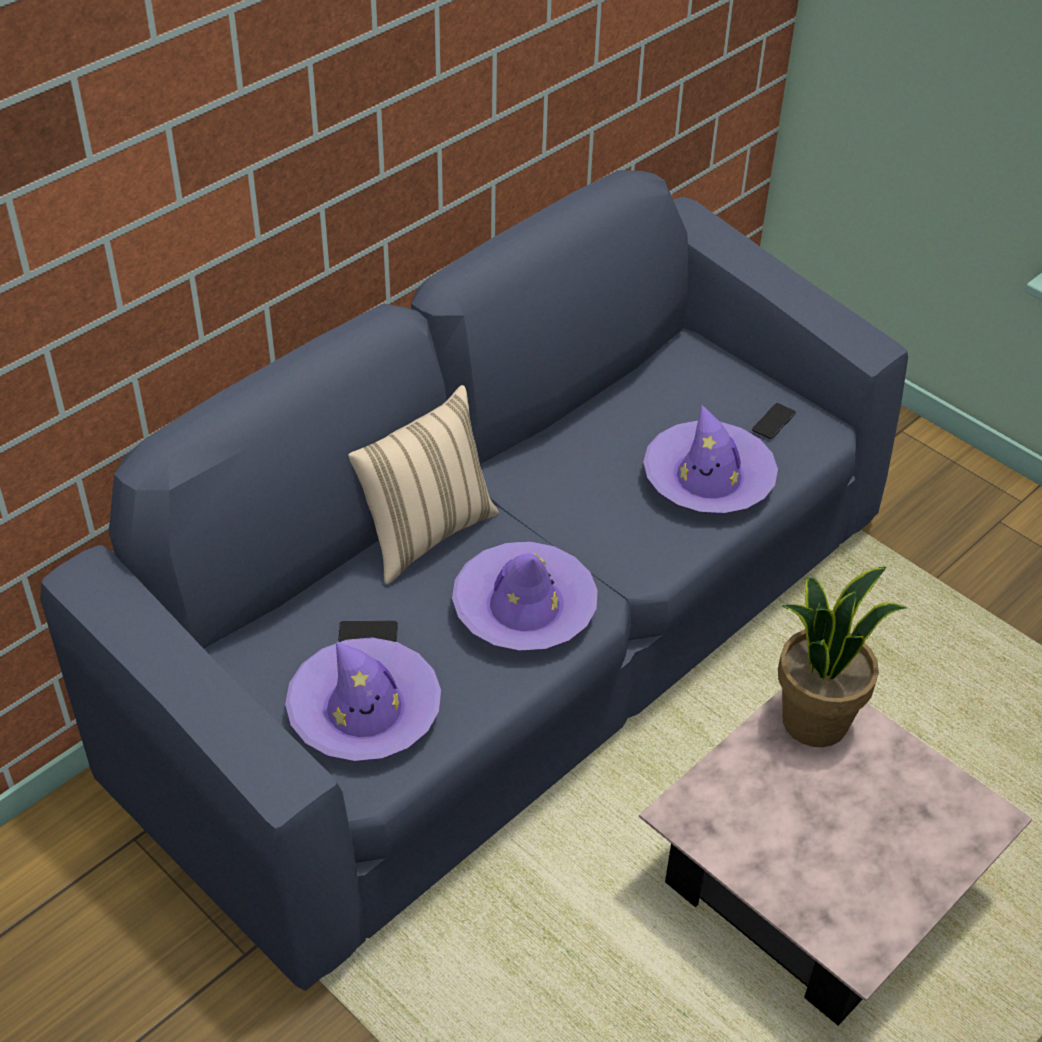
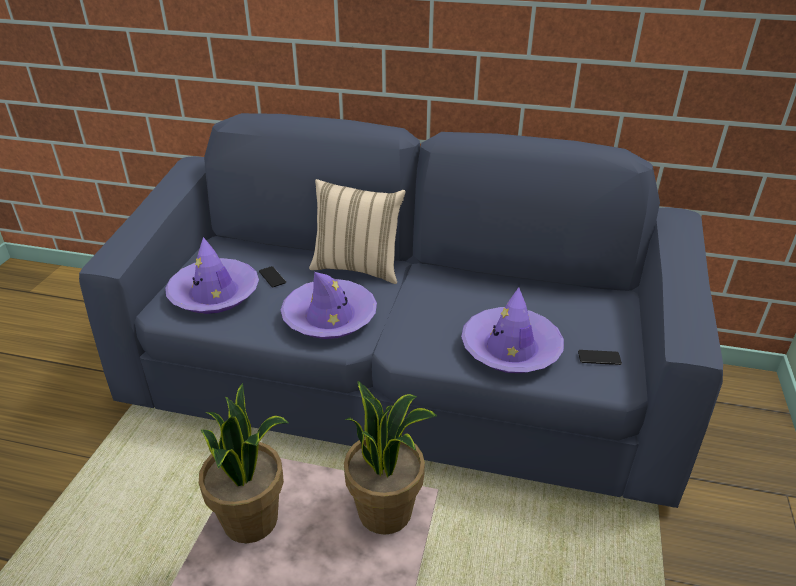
camera: 60 degrees right, 10 degrees down
(756, 844) = (252, 520): none -> potted plant

